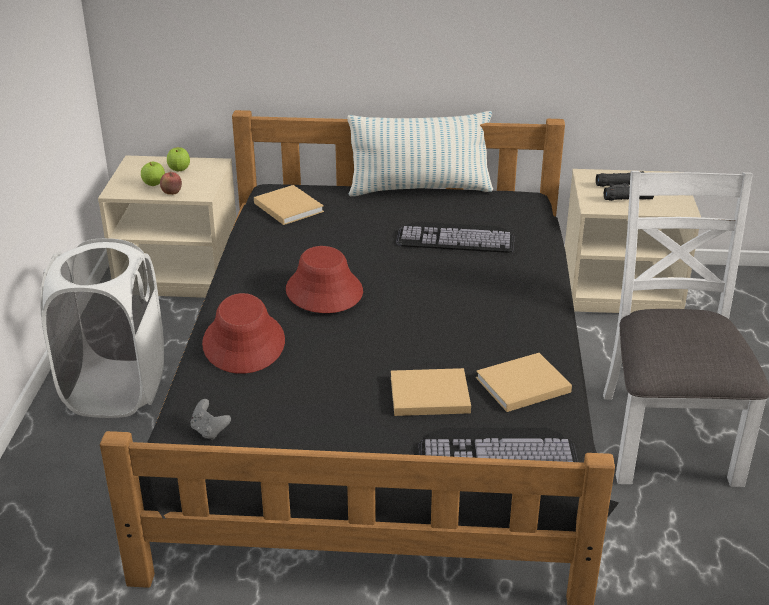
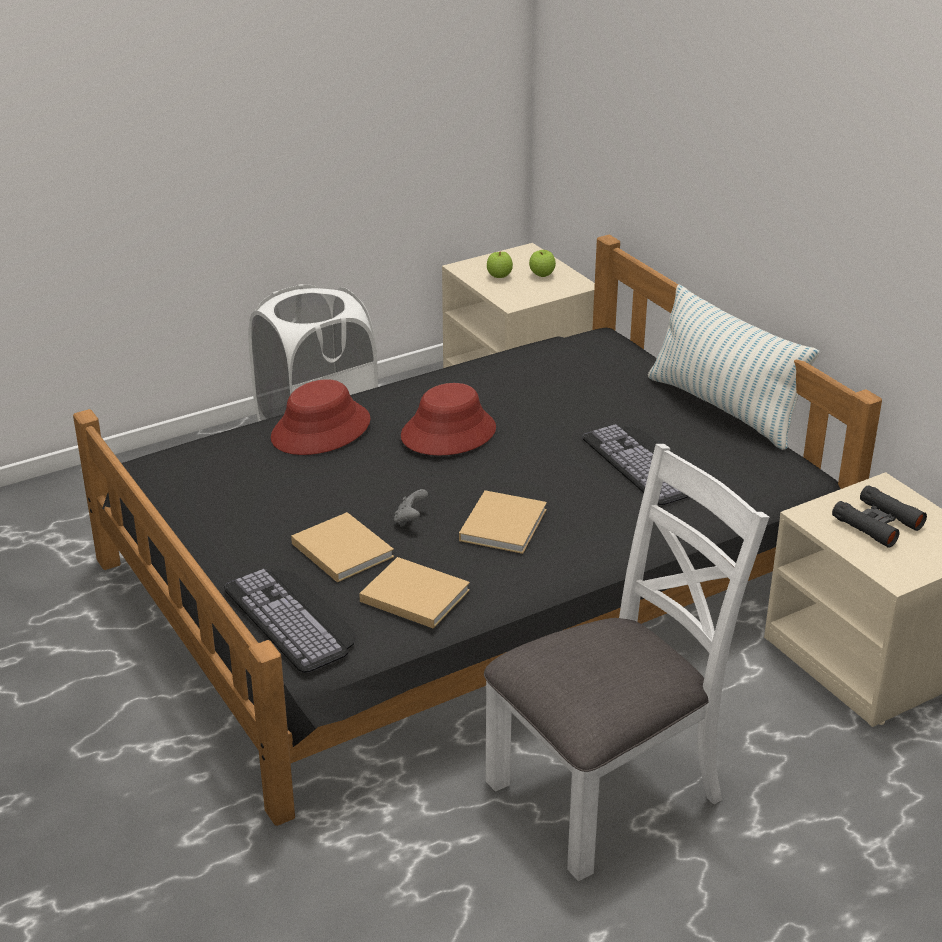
camera: 55 degrees right, 0 degrees up
(172, 193) = (495, 290): apple -> none
(209, 431) = (184, 467): grey game controller -> grey game controller (410, 520)
(287, 206) = (575, 355): beige book -> beige book (504, 523)

